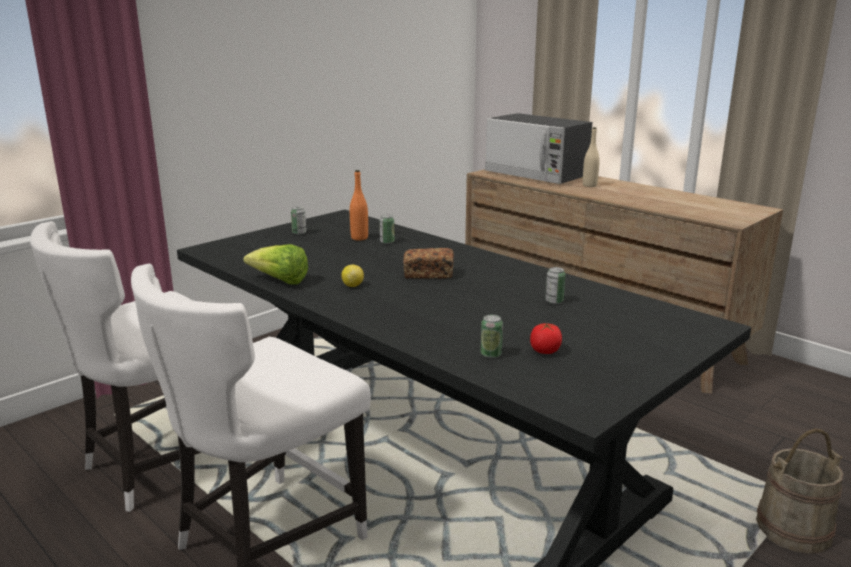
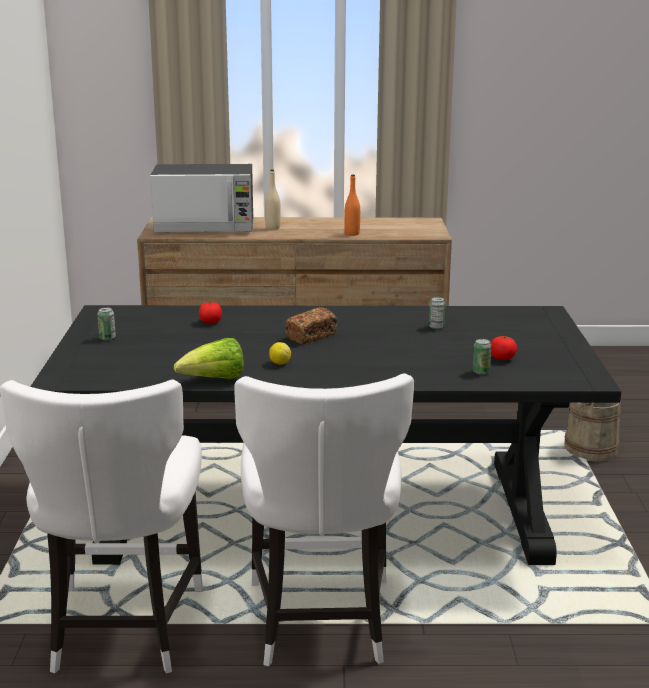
camera: 45 degrees left, 0 degrees up
(359, 238) = (176, 326): orange bottle -> orange bottle (352, 234)
(387, 242) = (210, 322): can -> tomato

